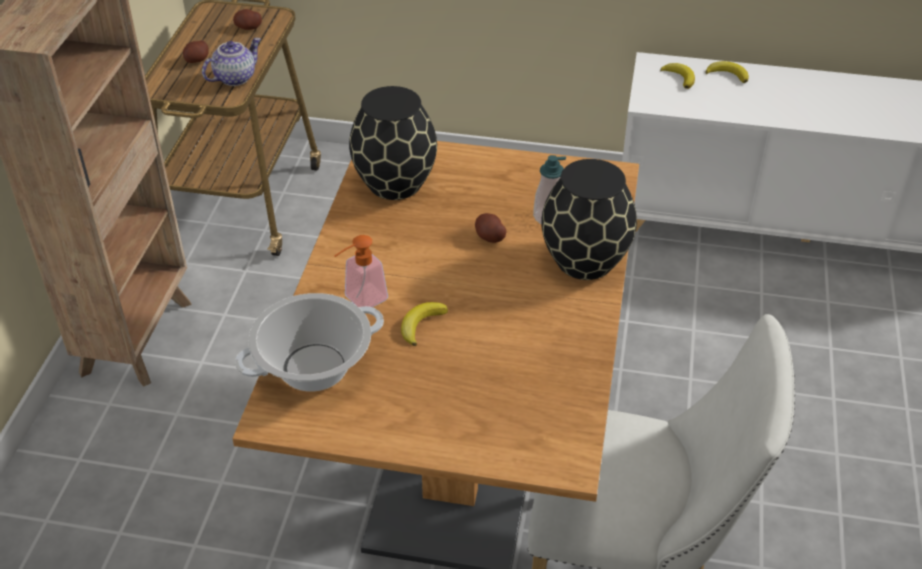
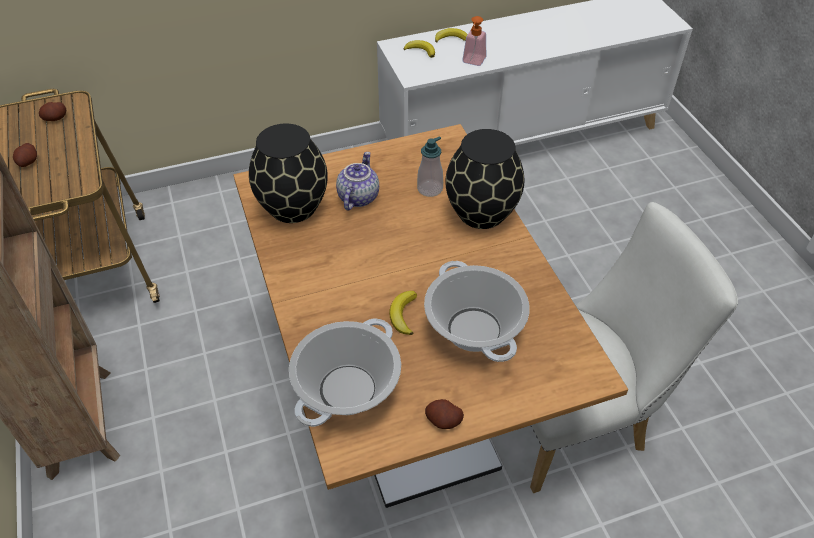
camera: 30 degrees left, 5 degrees up
(235, 77) = (76, 166): teapot -> teapot (357, 197)
(360, 301) = (341, 316): soap dispenser -> soap dispenser (472, 62)
(480, 367) = (473, 329): none -> cooking pot
(489, 237) = (399, 222): potato -> potato (443, 420)

